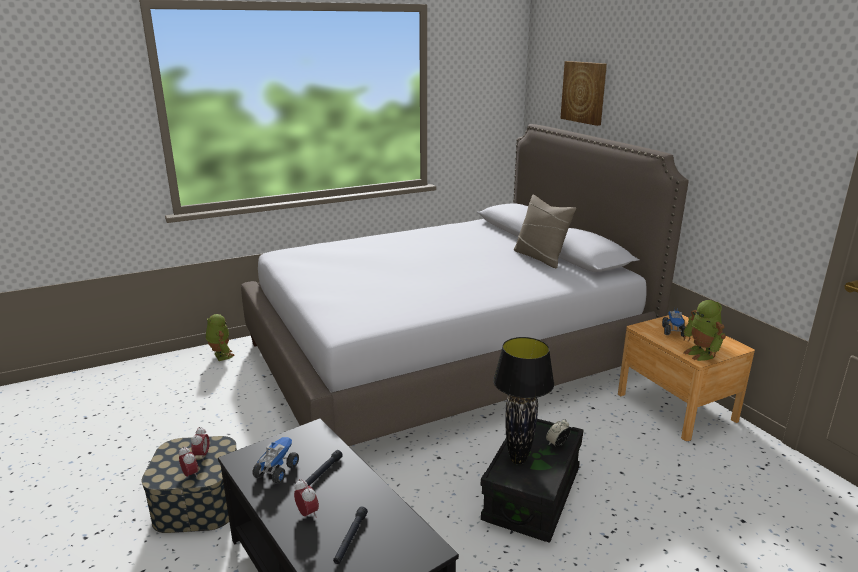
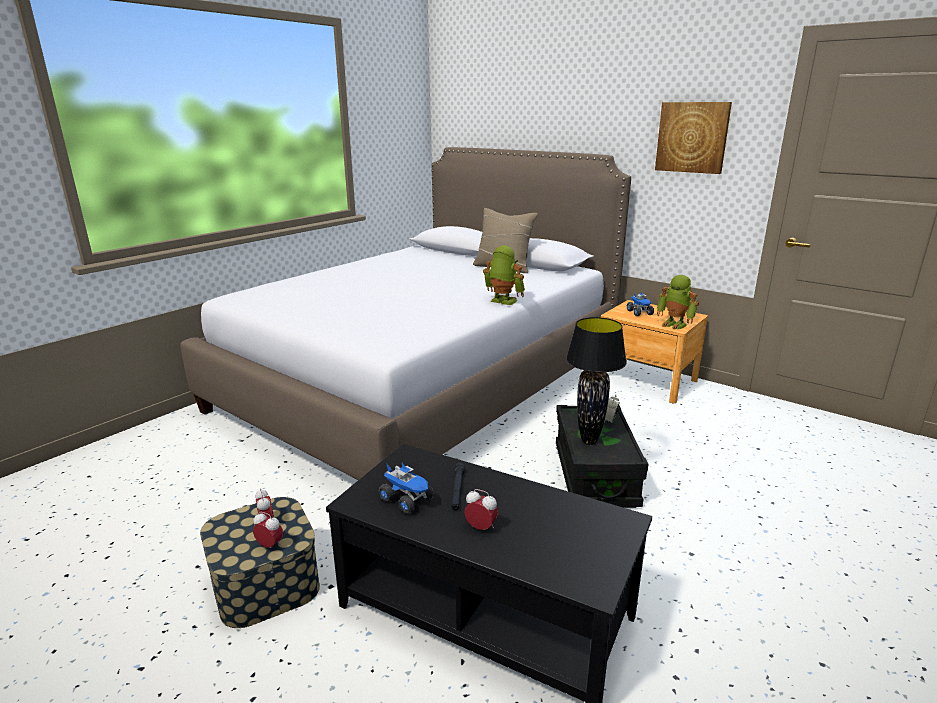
camera: 25 degrees left, 0 degrees up
(221, 356) = (169, 432): toy robot -> toy robot (502, 301)
(276, 470) = (407, 500): toy truck -> toy truck turned 135 degrees clockwise
(350, 538) = (546, 535): black flashlight -> none
(584, 92) = (503, 110): picture -> picture (692, 137)

